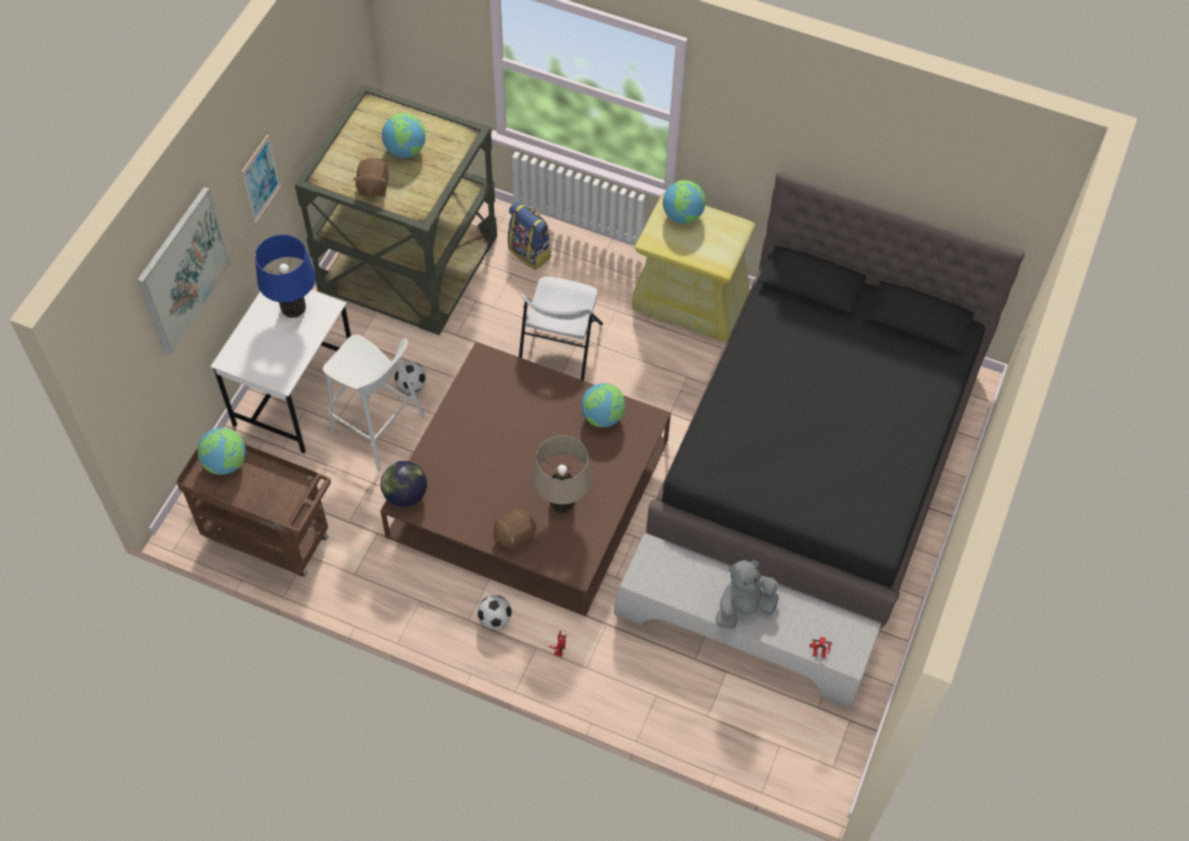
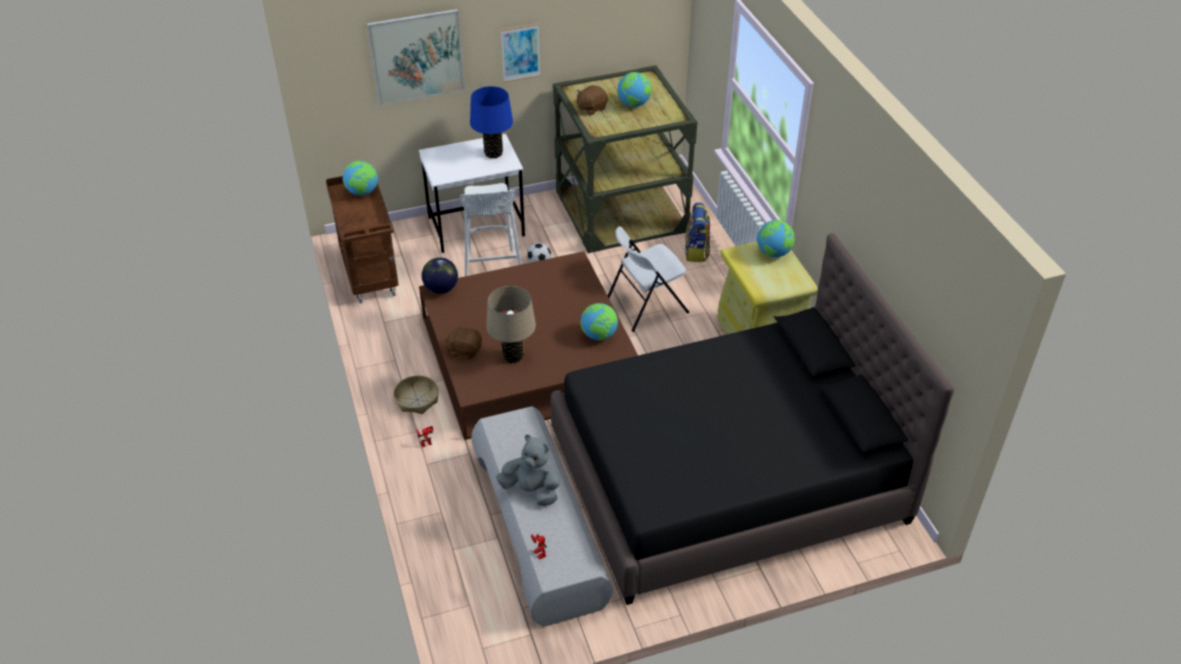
camera: 50 degrees right, 15 degrees down
(495, 619) = (417, 400): football -> basket

